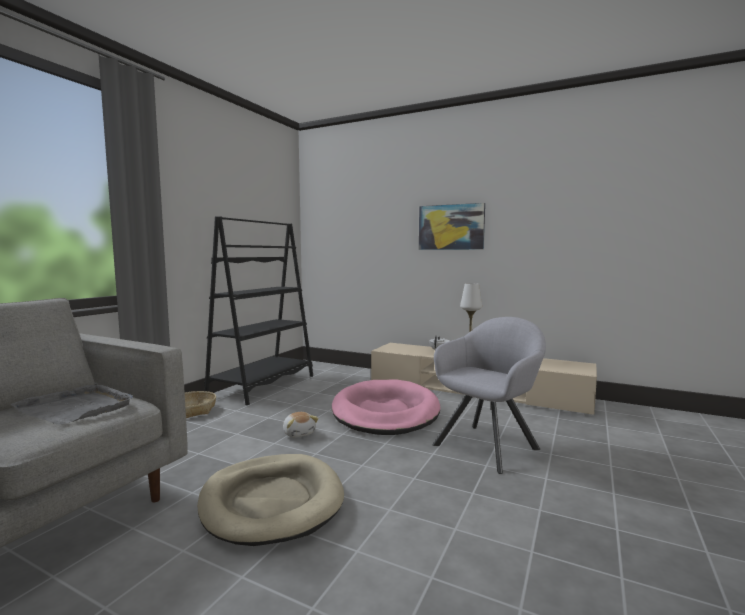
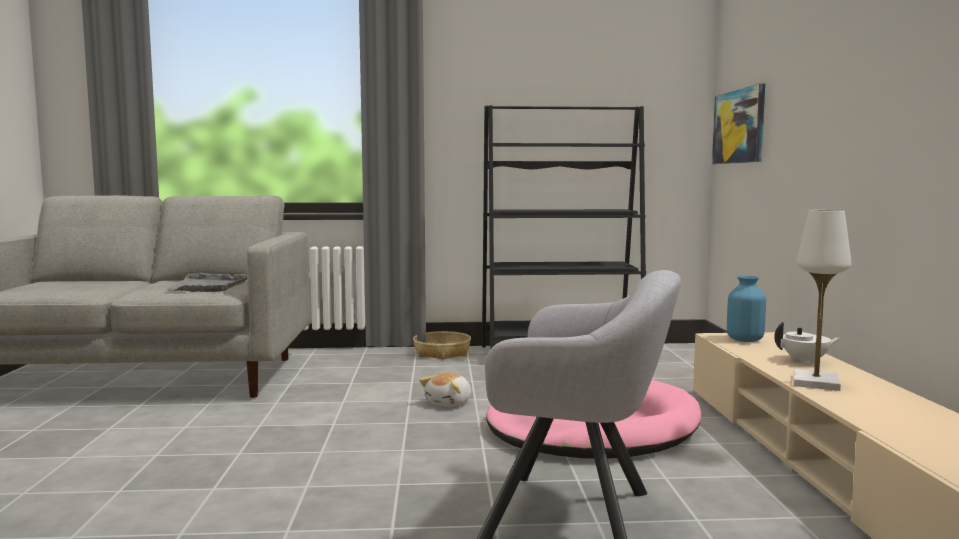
camera: 60 degrees right, 0 degrees up
(272, 502) = (281, 433): beige dog bed -> none
(395, 348) = (744, 340): none -> blue vase
(451, 227) = (875, 82): picture -> picture (739, 127)

